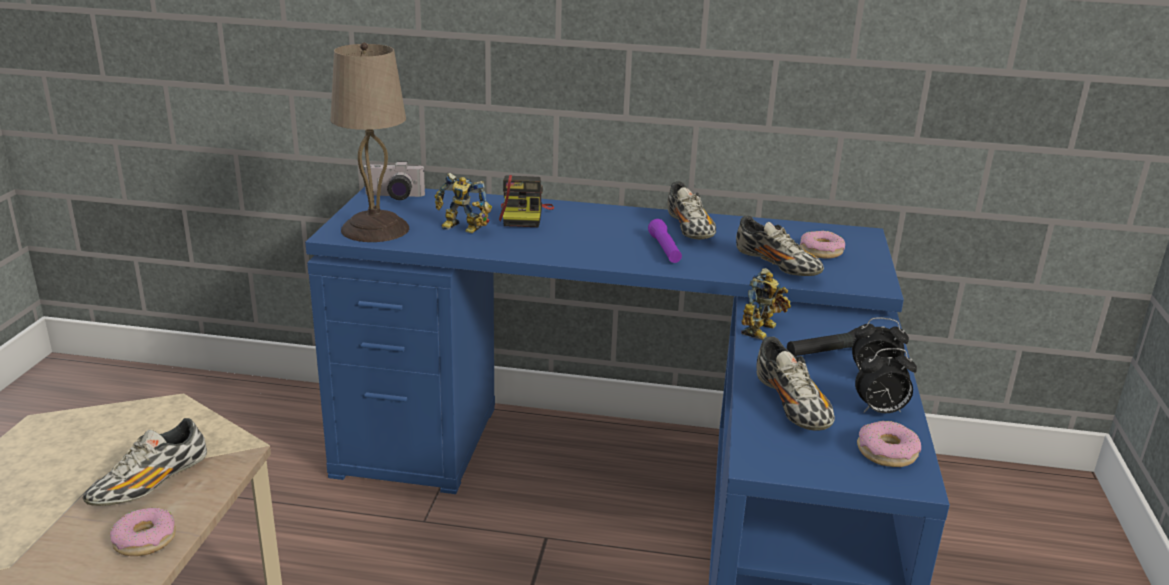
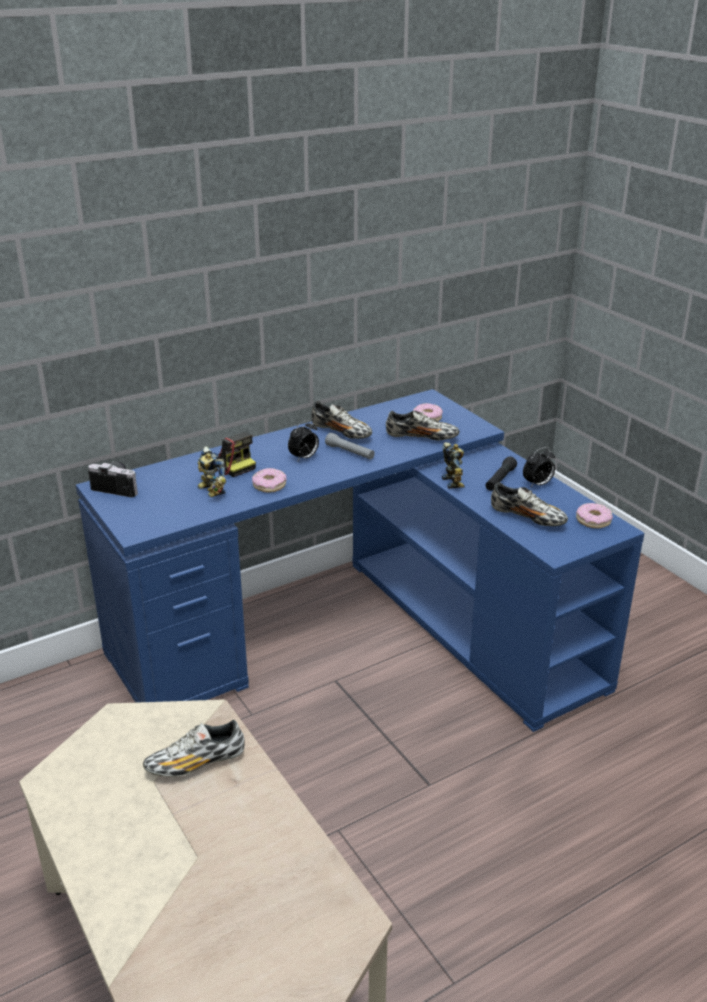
camera: 40 degrees left, 5 degrees up
(145, 540) = (251, 790): donut -> donut (269, 485)
(150, 485) = (196, 763): shoe -> shoe turned 75 degrees clockwise
(374, 229) = (154, 517): beige table lamp -> none
(394, 197) = (118, 487): camera -> camera turned 120 degrees counterclockwise
(461, 229) = (210, 491): toy robot -> toy robot turned 75 degrees clockwise
(665, 250) = (350, 452): purple flashlight -> grey flashlight
(880, 411) = (563, 501): alarm clock -> alarm clock (304, 458)

